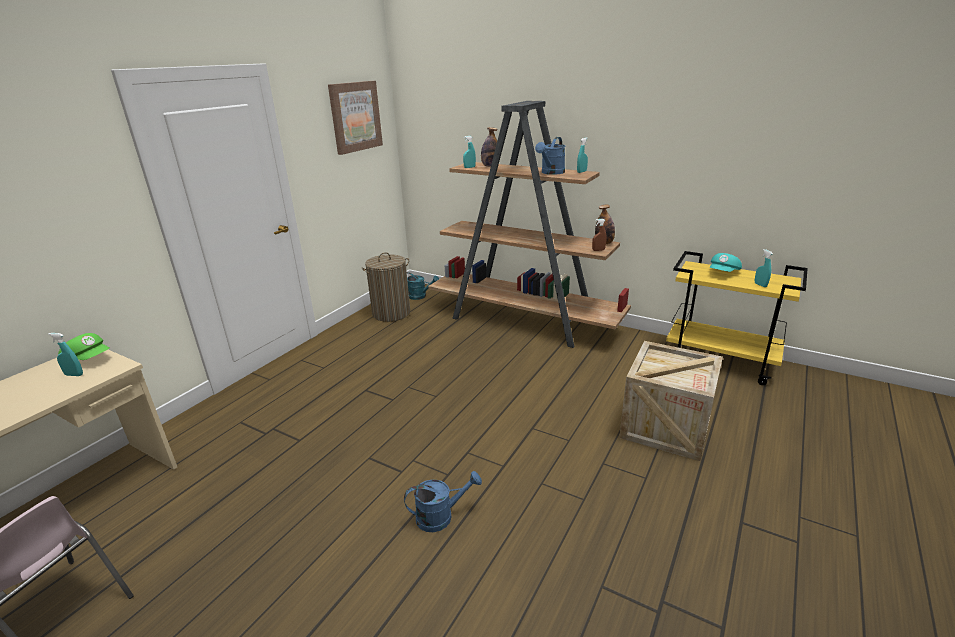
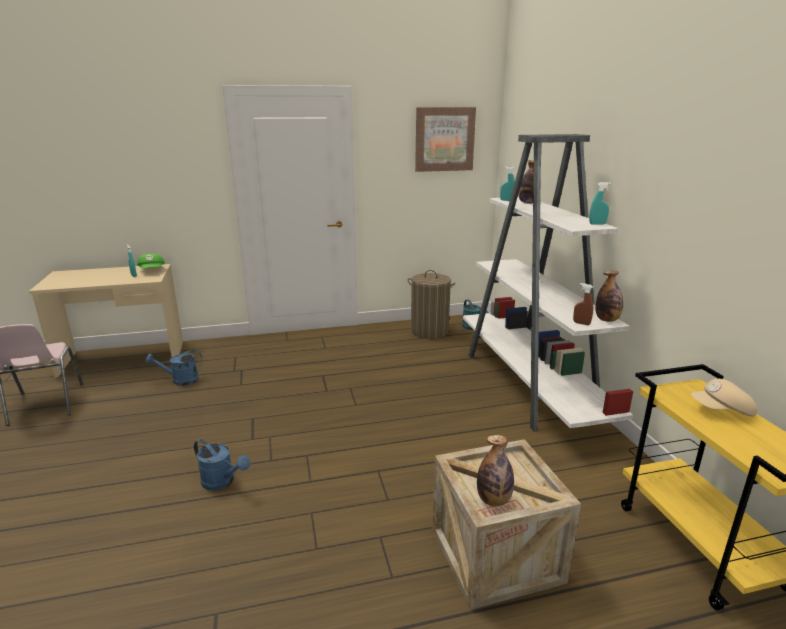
camera: 45 degrees right, 5 degrees down
(524, 321) = (529, 386): brown bookcase -> white bookcase
(551, 173) = (561, 218): blue watering can -> blue watering can (180, 380)
(688, 381) = (493, 500): none -> bottle
(723, 273) = (722, 411): turquoise cap -> beige cap
(760, 285) = (745, 447): turquoise spray bottle -> none

